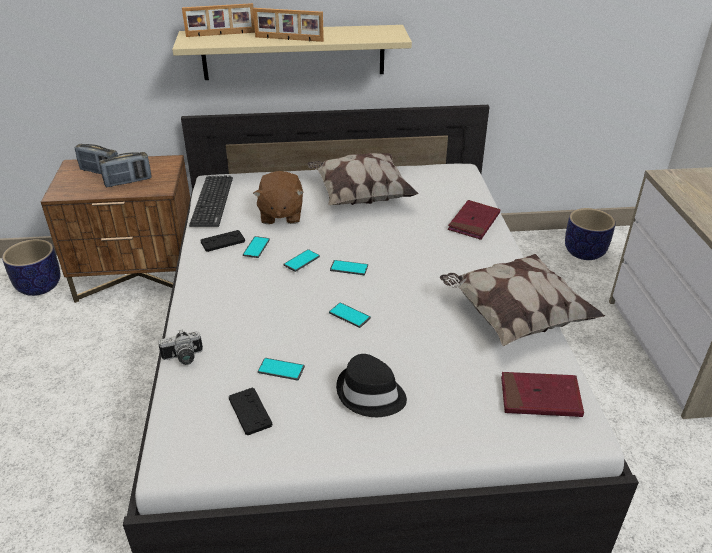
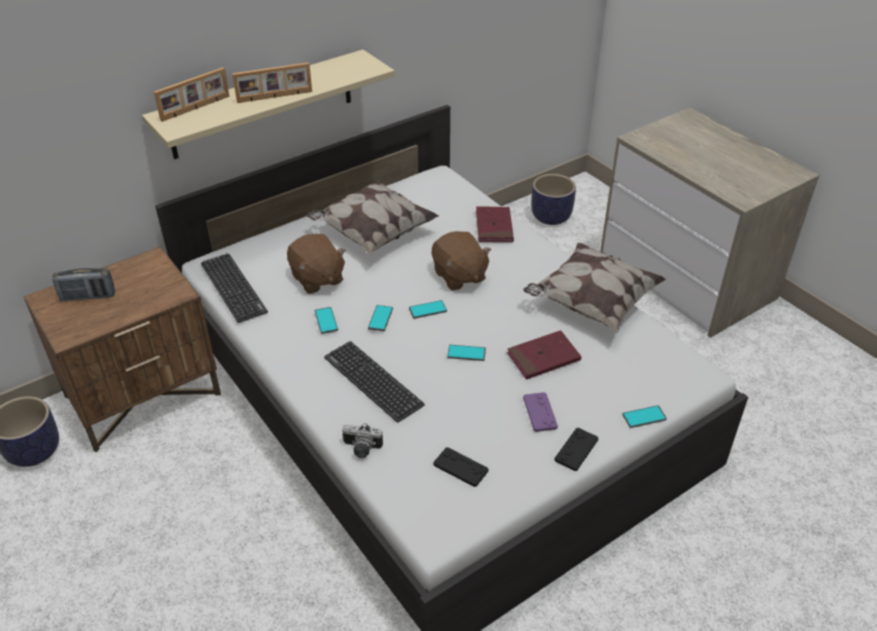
camera: 30 degrees left, 5 degrees up
(128, 182) = (133, 297): radio -> none
(183, 358) = (361, 449): camera -> camera turned 60 degrees clockwise
(223, 241) = (286, 326): black game controller -> black game controller (576, 450)
(248, 308) = (373, 381): none -> keyboard
(281, 369) = (453, 422): phone -> phone (644, 417)
(370, 395) = (540, 412): black hat -> purple game controller
(404, 251) = (459, 276): none -> brown plush toy
(540, 397) = (658, 362): red book -> red book (543, 357)

